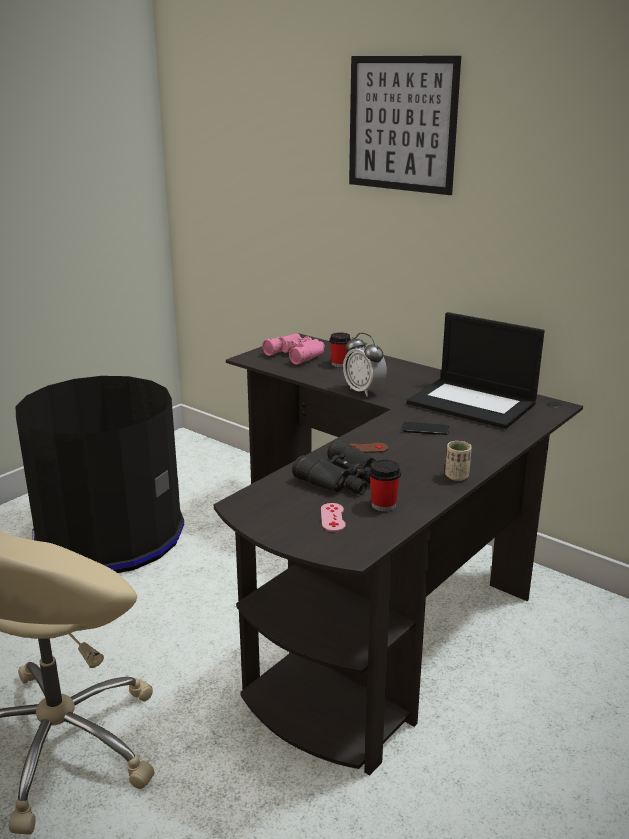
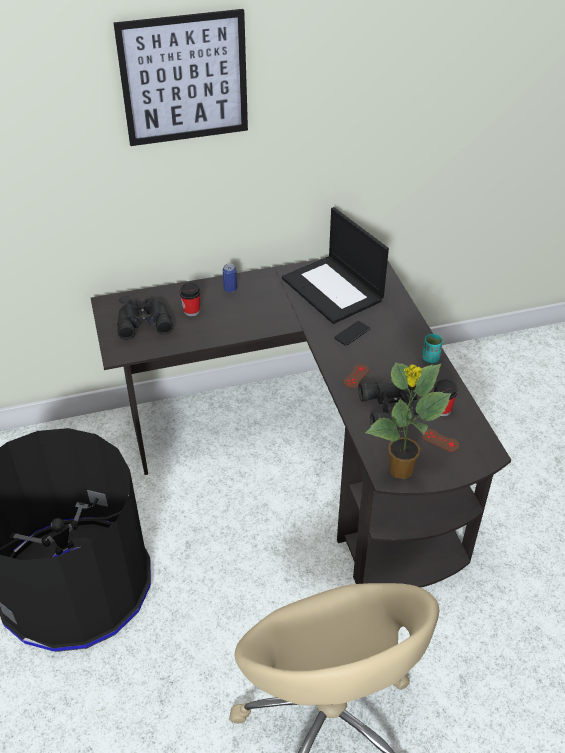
camera: 55 degrees left, 20 degrees up
(256, 508) = (400, 471): none -> potted plant
(298, 354) = (144, 321): pink binoculars -> black binoculars
(332, 517) = (440, 440): pink game controller -> brown game controller
(364, 391) = (259, 327): alarm clock -> none
(393, 368) = (230, 289): none -> can
(456, 476) = (430, 358): beige cup -> turquoise cup
(473, 403) = (333, 289): laptop -> laptop turned 75 degrees clockwise

